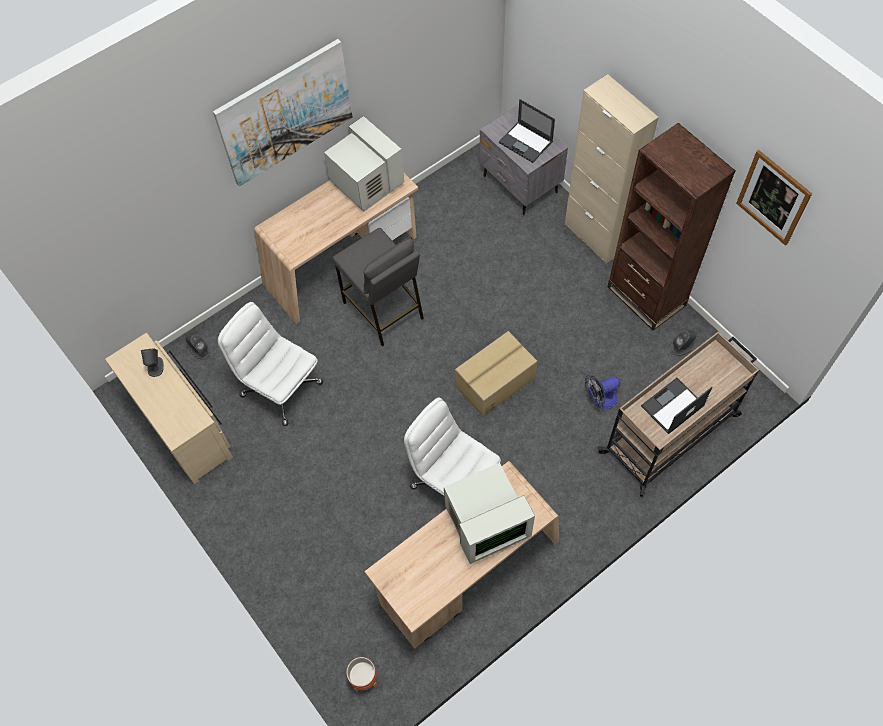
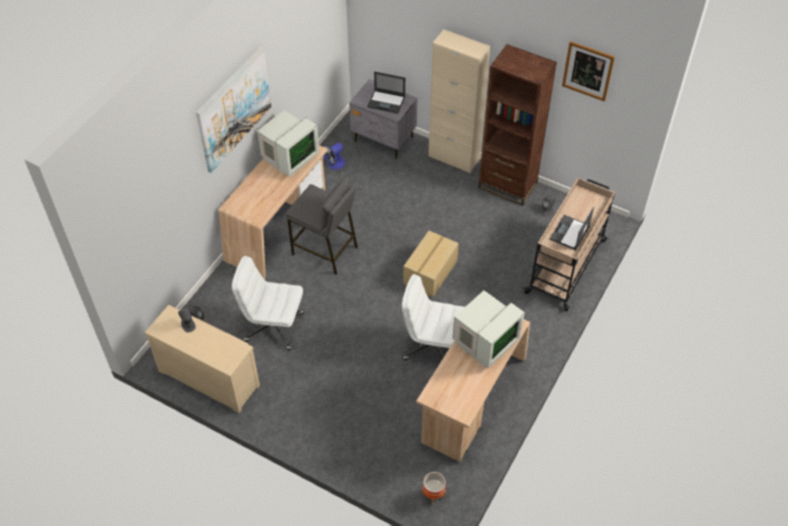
camera: 25 degrees left, 10 degrees down
(366, 185) = (288, 158): monitor -> monitor turned 105 degrees clockwise
(600, 399) = (508, 260): fan -> fan (333, 165)

